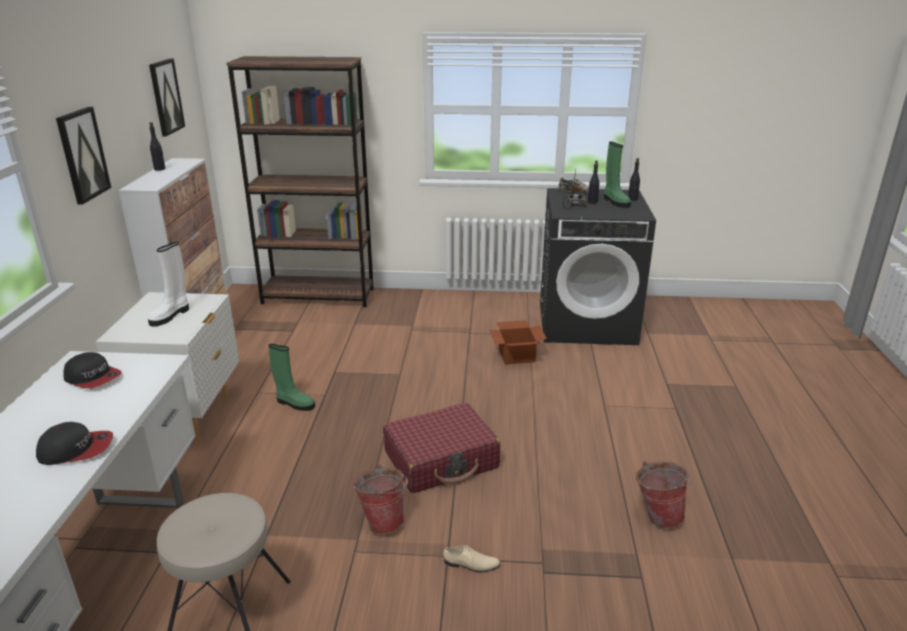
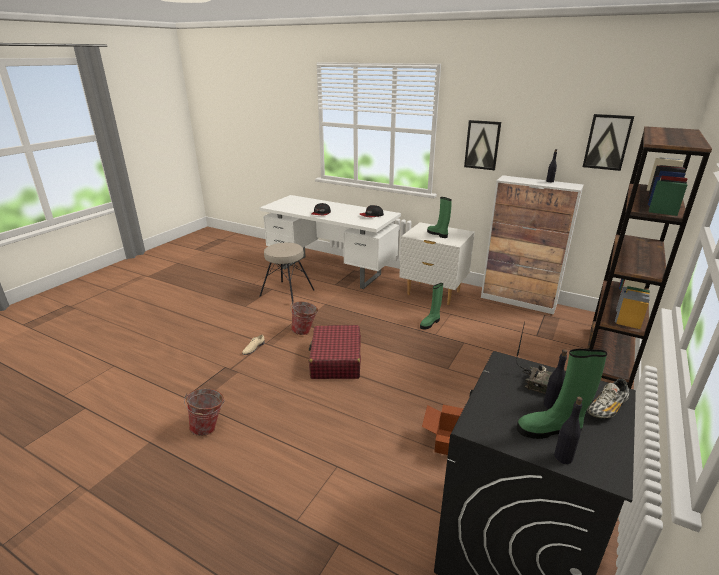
camera: 115 degrees right, 0 degrees up
(171, 315) = (438, 234): white boot -> green boot

